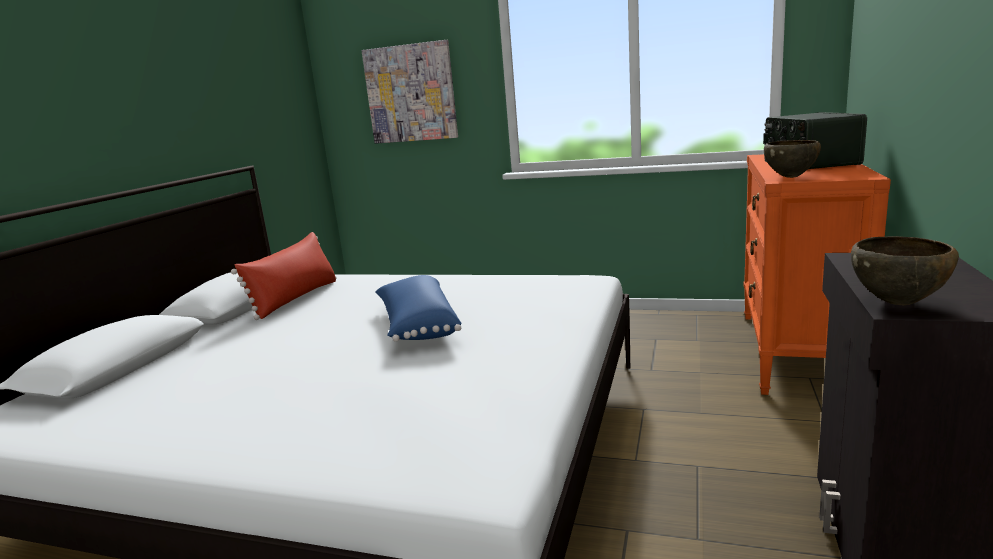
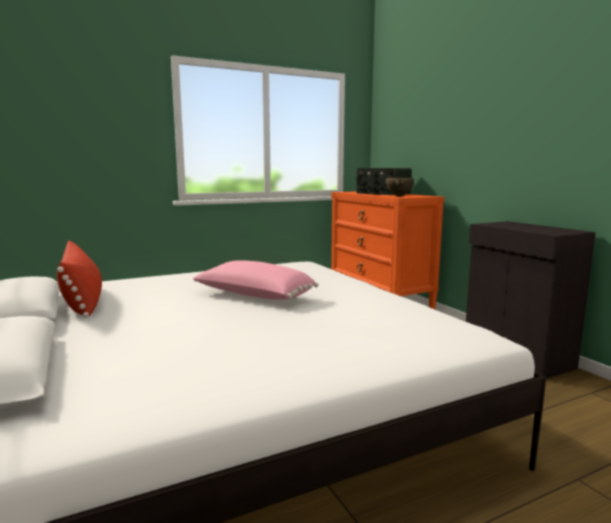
camera: 45 degrees left, 5 degrees down
(411, 93) = (87, 129): picture -> none
(417, 325) = (253, 296): blue pillow -> pink pillow
(898, 303) = (546, 232): brown bowl -> none

